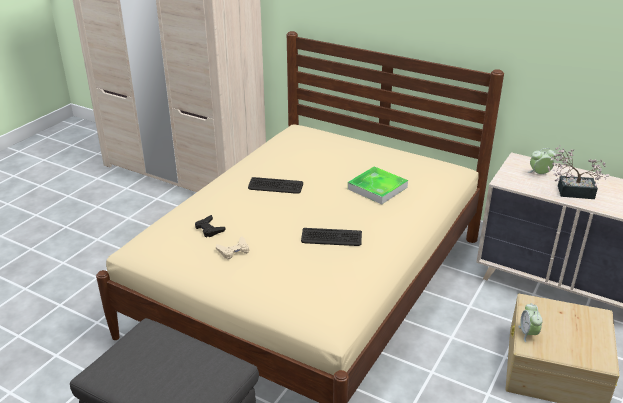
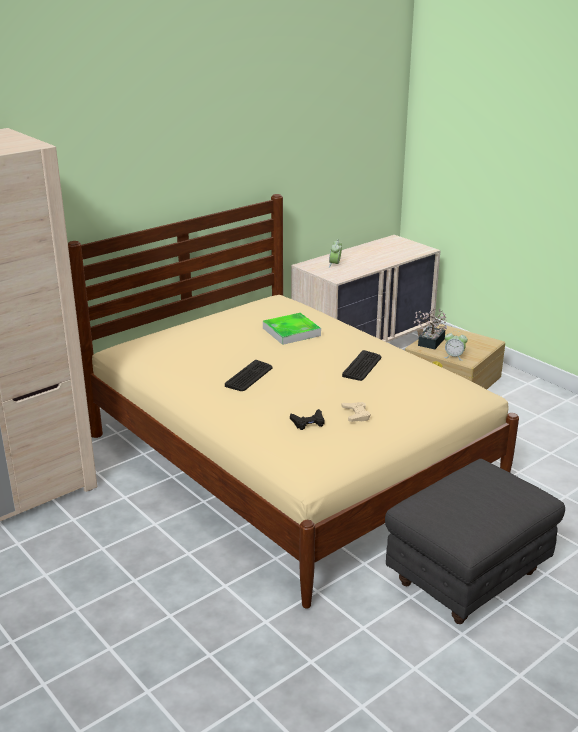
camera: 70 degrees left, 5 degrees down
(571, 191) = (368, 262): potted plant -> potted plant (429, 343)

